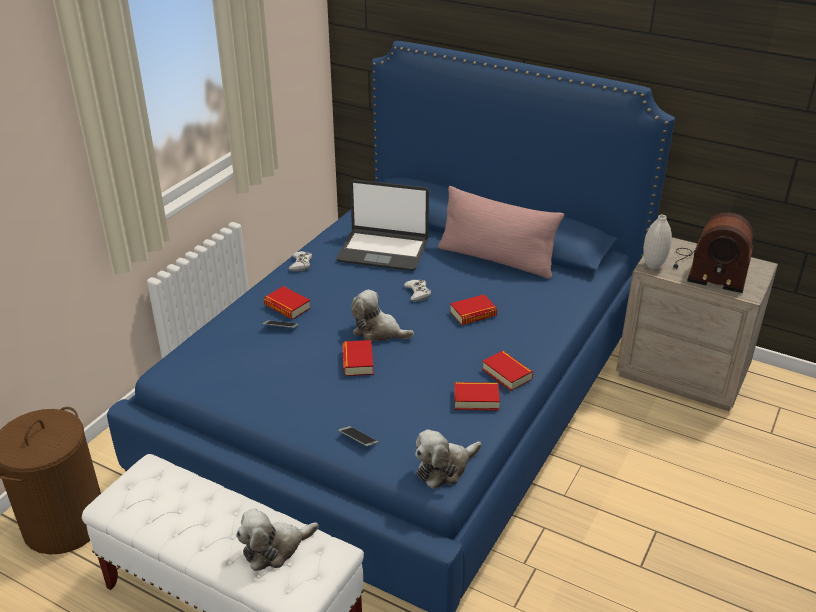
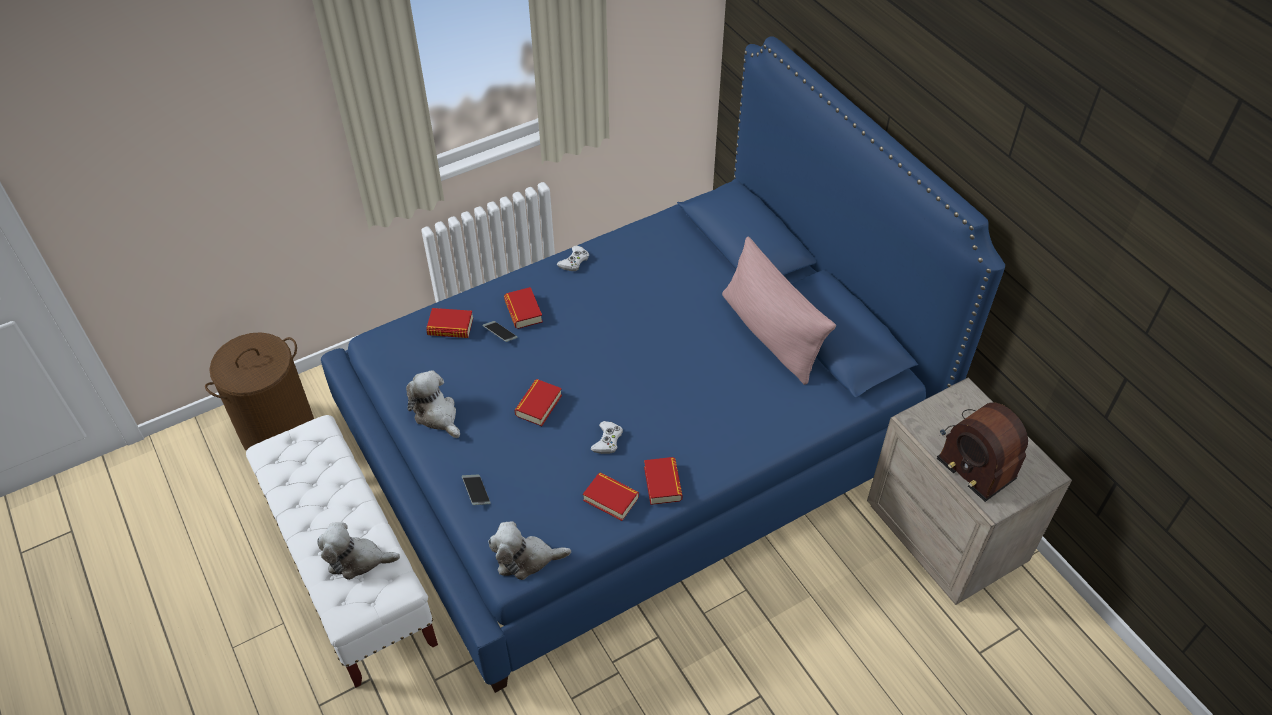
camera: 30 degrees right, 15 degrees up
(378, 331) = (583, 377): plush toy -> plush toy (437, 415)
(383, 251) = (665, 276): laptop -> none
(417, 293) = (656, 346): white game controller -> white game controller (607, 440)
(473, 314) = (689, 396): book -> book (450, 327)
(653, 266) = (919, 420): white vase -> none

